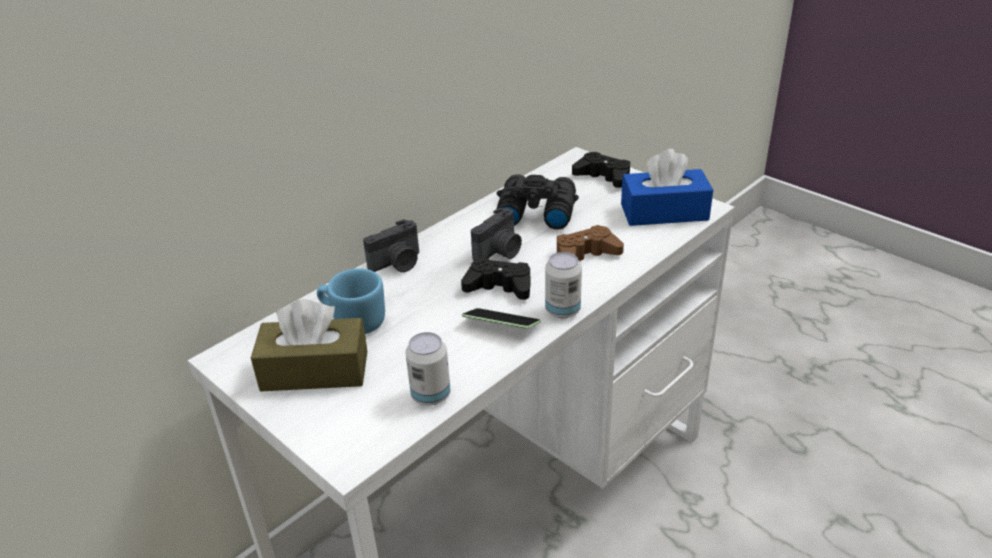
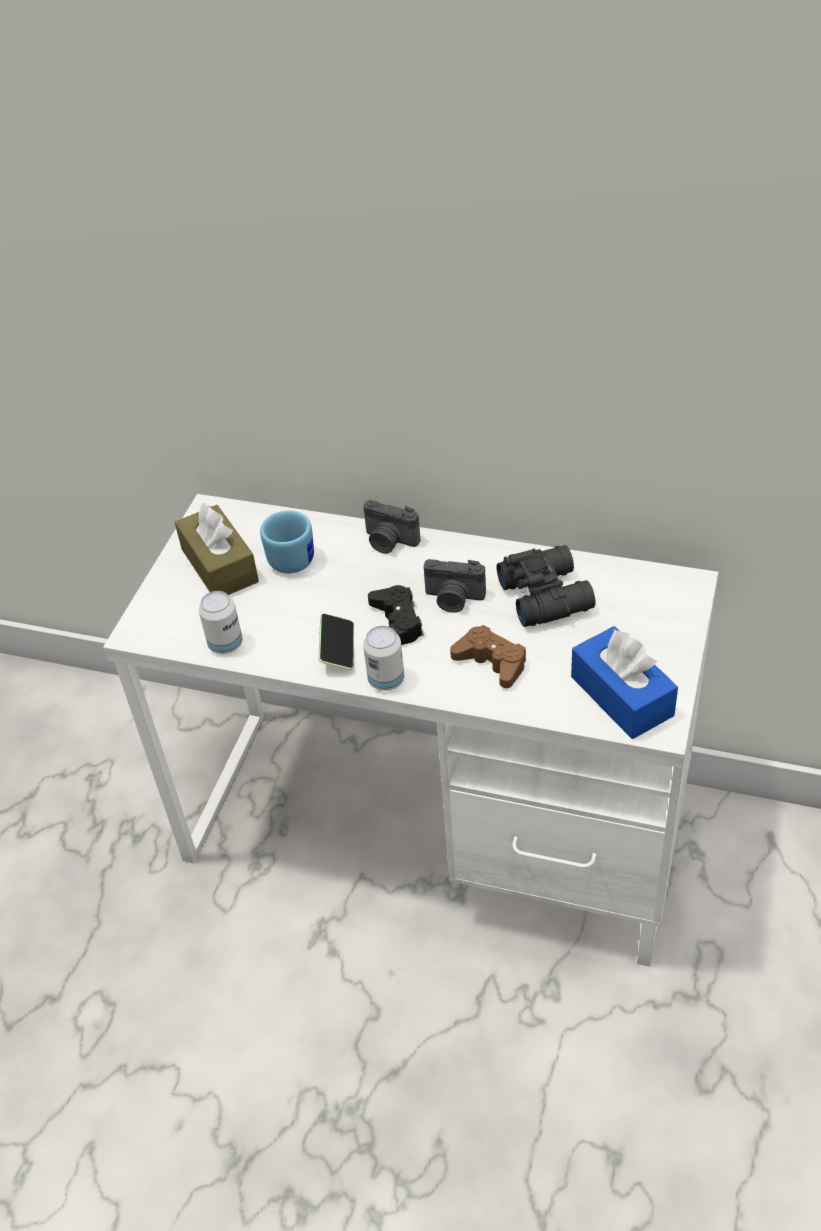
camera: 65 degrees right, 10 degrees up
(603, 177) = (662, 619): black game controller -> none

